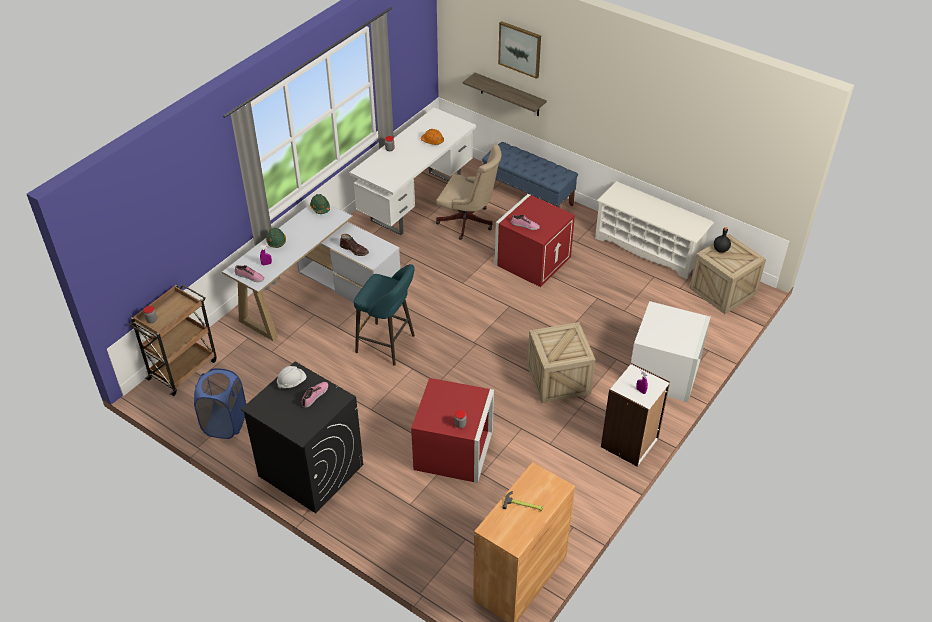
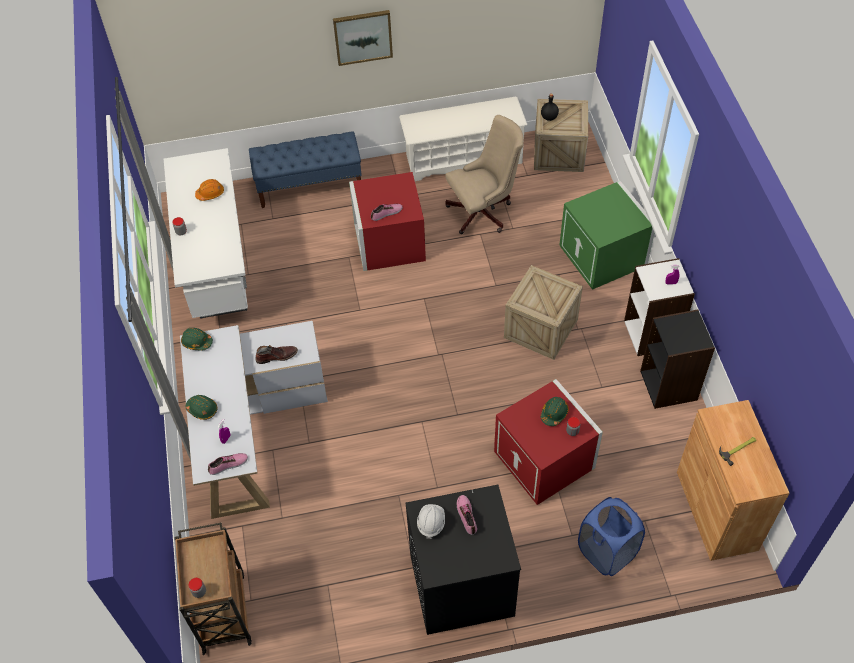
camera: 45 degrees left, 10 degrees up
(225, 423) = (334, 620): blue laundry basket -> blue laundry basket (606, 552)
(388, 345) = (374, 419): turquoise stool -> none
(464, 406) = (554, 413): none -> green hard hat
(468, 223) = (291, 250): beige office chair -> beige office chair (483, 212)
(509, 95) = (243, 95): shelf -> none
(520, 49) = (244, 40): picture -> picture (363, 37)
(597, 481) = (669, 385): none -> black bookcase
(665, 373) = (604, 256): white storage box -> green storage box

